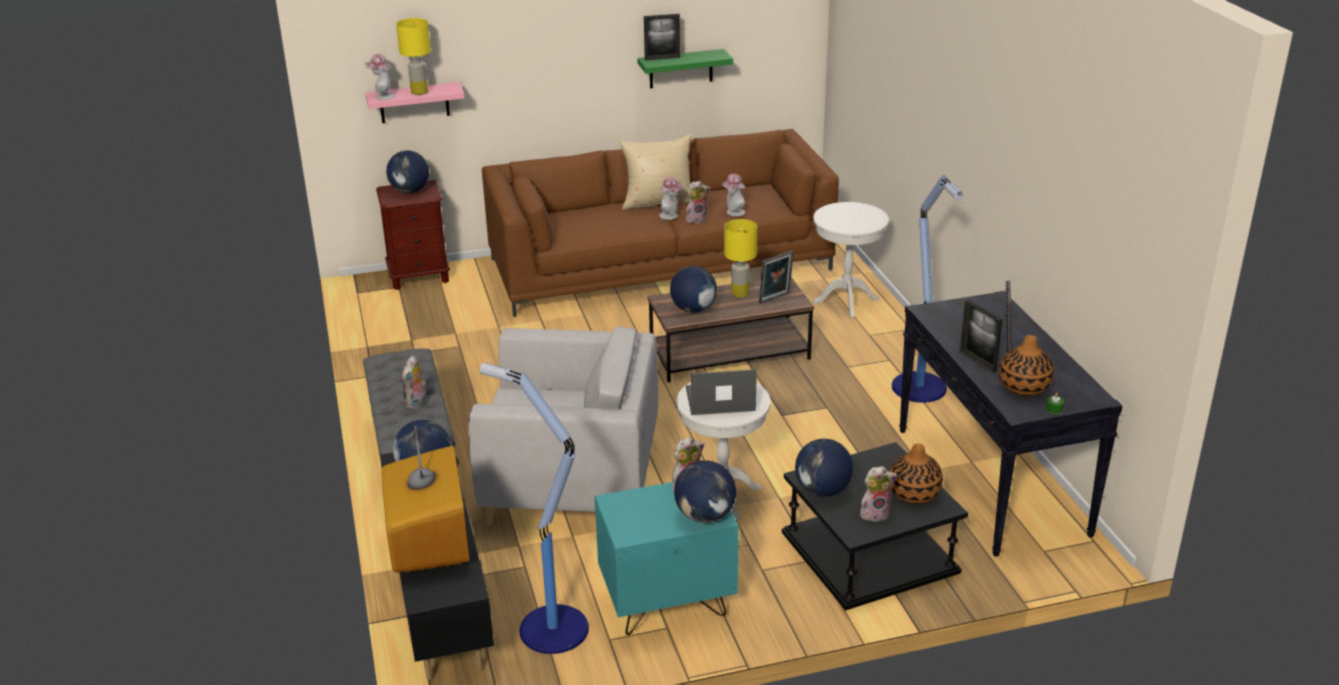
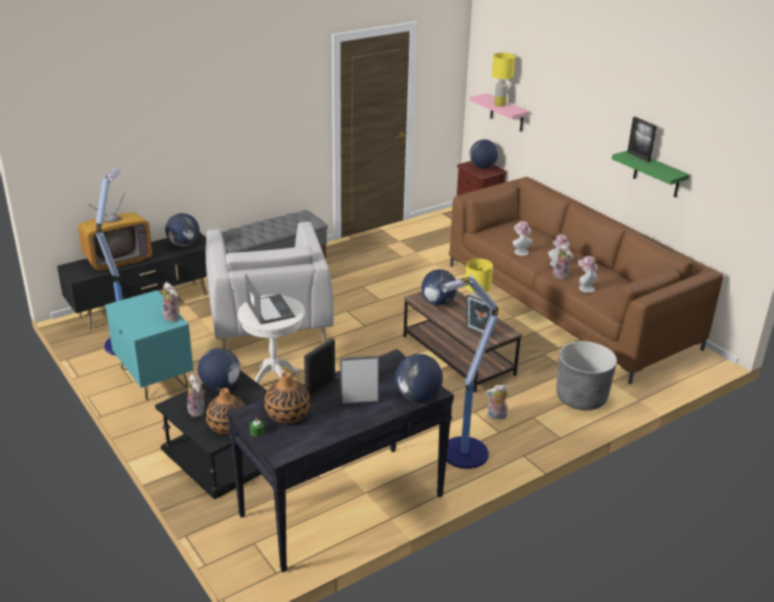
camera: 70 degrees right, 0 degrees up
(382, 96) = (483, 97): hat -> hat (520, 251)
(416, 403) = (261, 232): plush toy -> plush toy (496, 416)
(658, 202) = (576, 257): beige pillow -> none
(705, 516) = (141, 328): globe -> globe (418, 397)
(846, 301) = (581, 398): white side table -> grey planter

